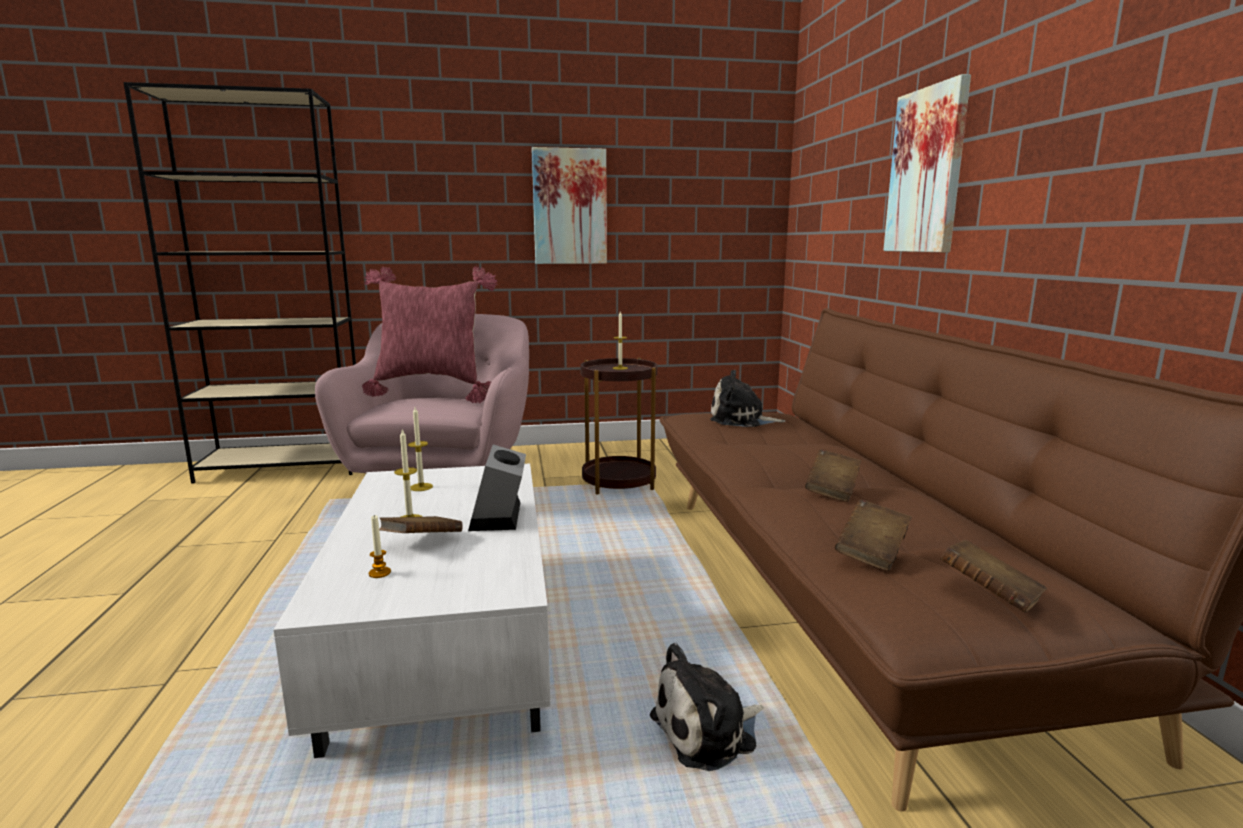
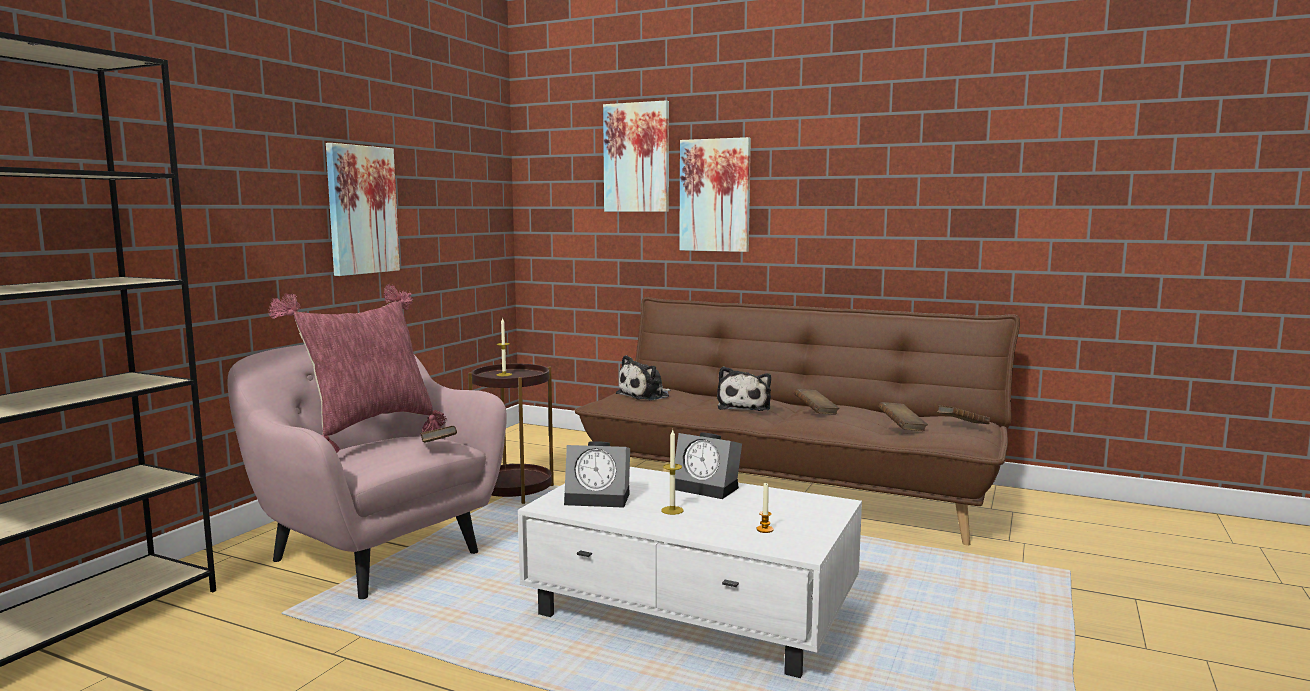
camera: 55 degrees left, 5 degrees down
(421, 487) = (600, 498): candle -> alarm clock
(422, 542) = (725, 513): brown book -> brown book (439, 446)
(709, 731) = (880, 562): plush toy -> plush toy (744, 406)
(868, 131) = (637, 157): none -> picture

